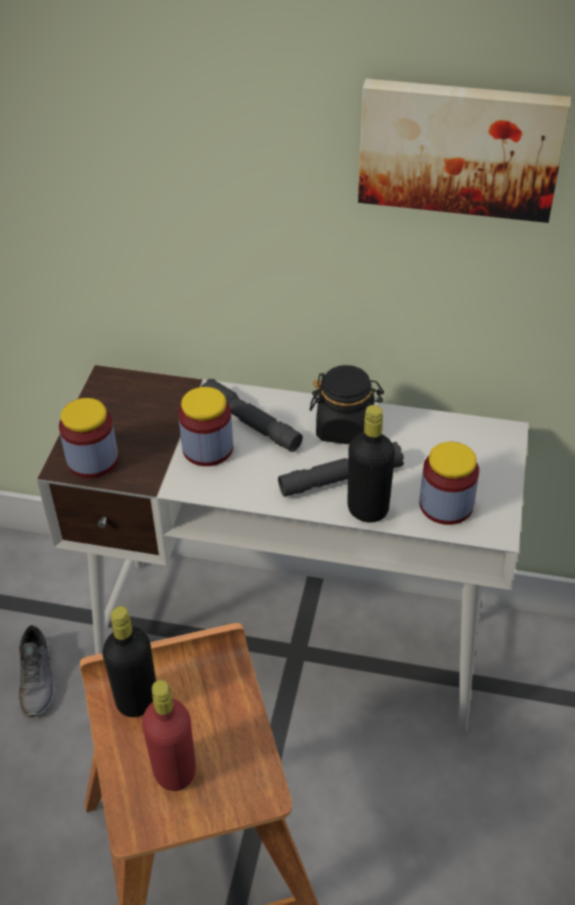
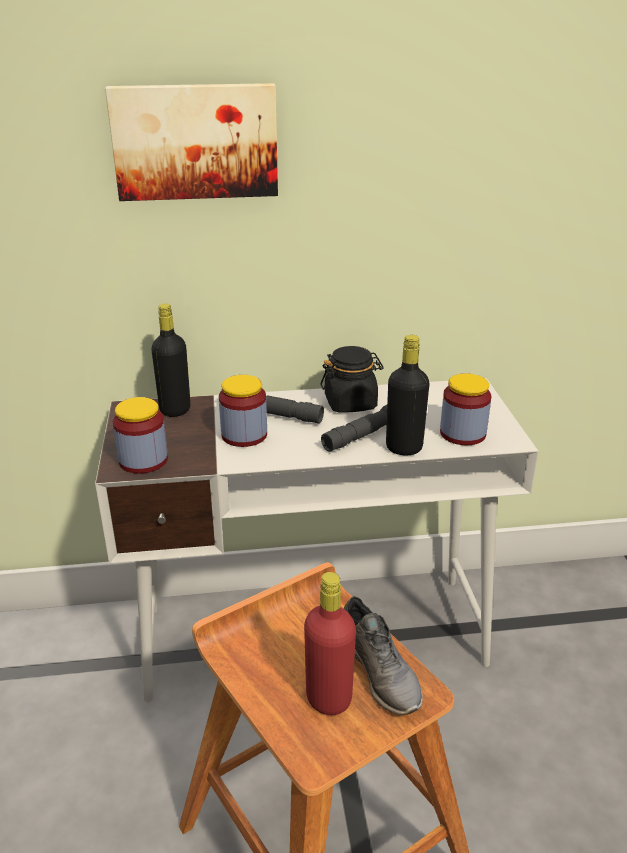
camera: 20 degrees left, 15 degrees down
(38, 679) = (91, 728): grey shoe -> grey shoe (379, 670)
(137, 700) = (261, 649): black bottle -> black bottle (175, 410)
(460, 147) = (422, 134): picture -> picture (195, 141)

